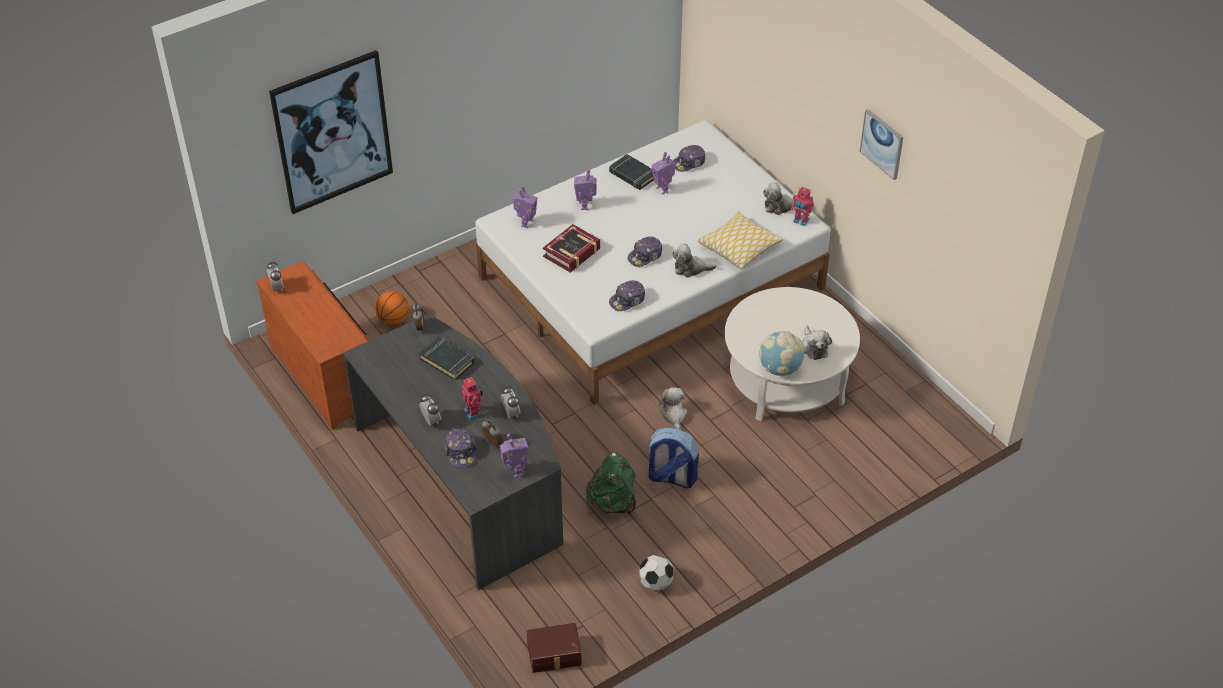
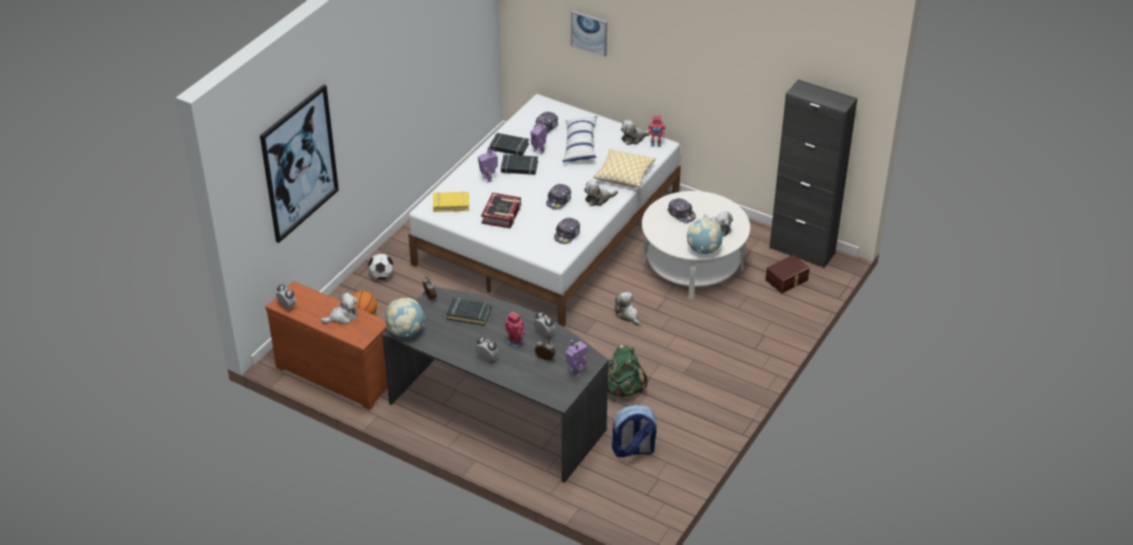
camera: 25 degrees left, 5 degrees down
(323, 318) = (342, 317): none -> plush toy
(368, 359) = (405, 332): none -> globe
(461, 452) = (525, 372): cap -> cap (681, 214)
(526, 223) = (451, 204): toy robot -> yellow book
(554, 655) = (652, 506): brown storage box -> brown storage box (787, 280)
(628, 202) = (519, 167): none -> black book
(656, 583) = (692, 432): football -> football (381, 276)
(671, 477) = (654, 358): backpack -> backpack (633, 450)
(712, 196) = (580, 145): none -> pillow
(882, 143) = (724, 58): picture -> picture (589, 33)
(928, 404) = (802, 250): none -> black cabinet

